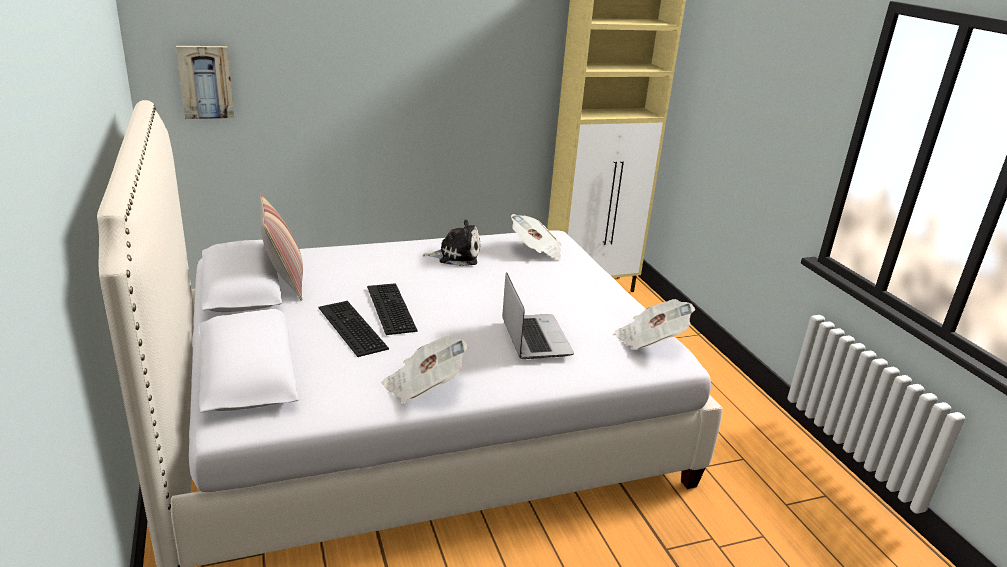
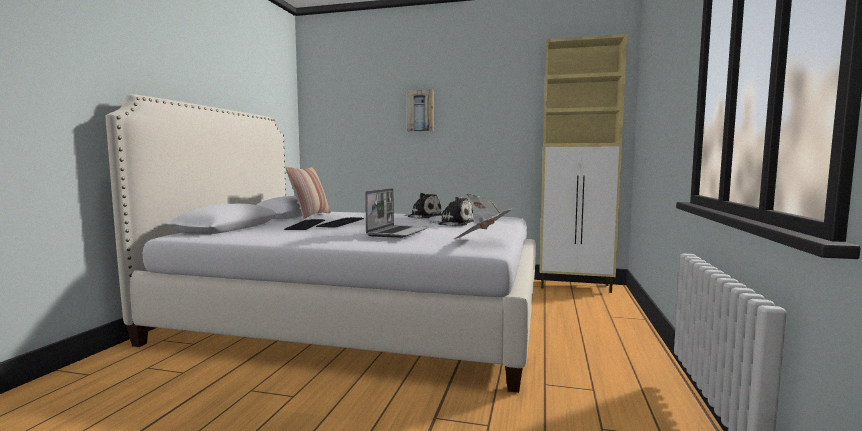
camera: 35 degrees right, 20 degrees down
(206, 82) = (331, 130): picture -> picture (420, 111)
(423, 386) = (291, 238): newspaper -> none
(532, 279) = (454, 224): none -> plush toy

